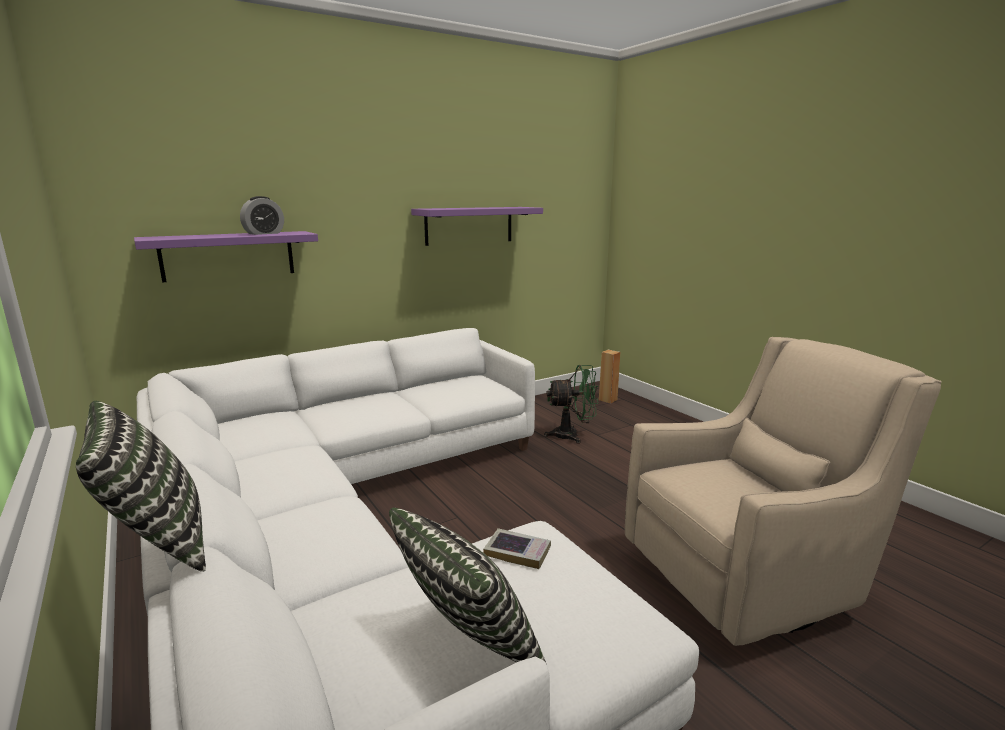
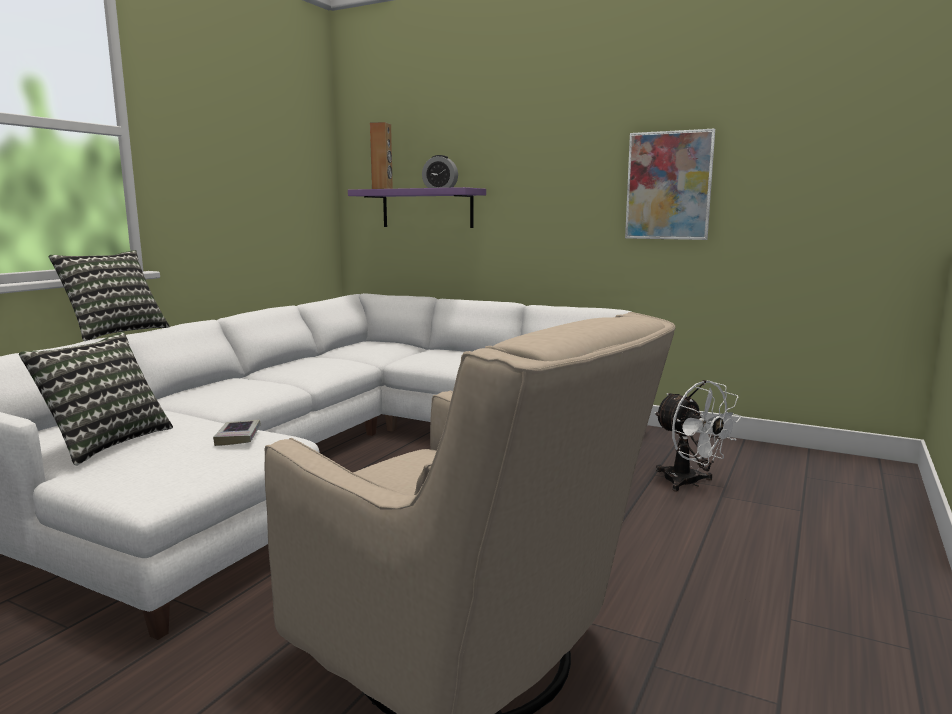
camera: 60 degrees right, 5 degrees down
(469, 225) = (668, 186): purple shelf -> picture
(572, 435) = (689, 483): green fan -> white fan
(608, 400) = (854, 481): brown speaker -> brown speaker (382, 189)

